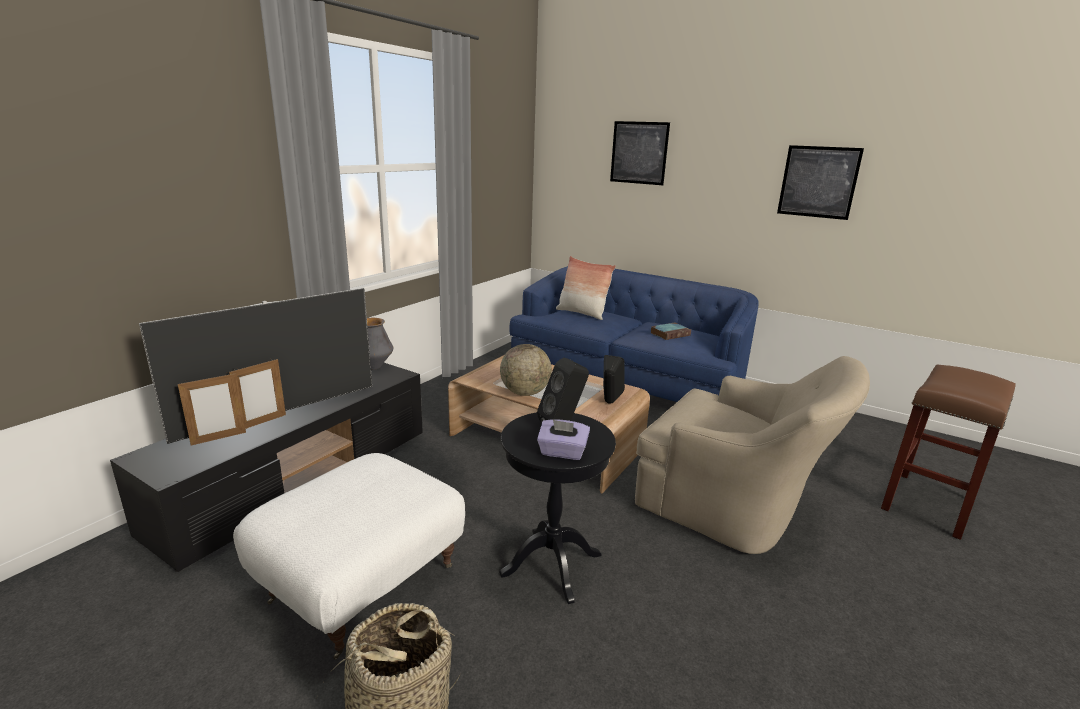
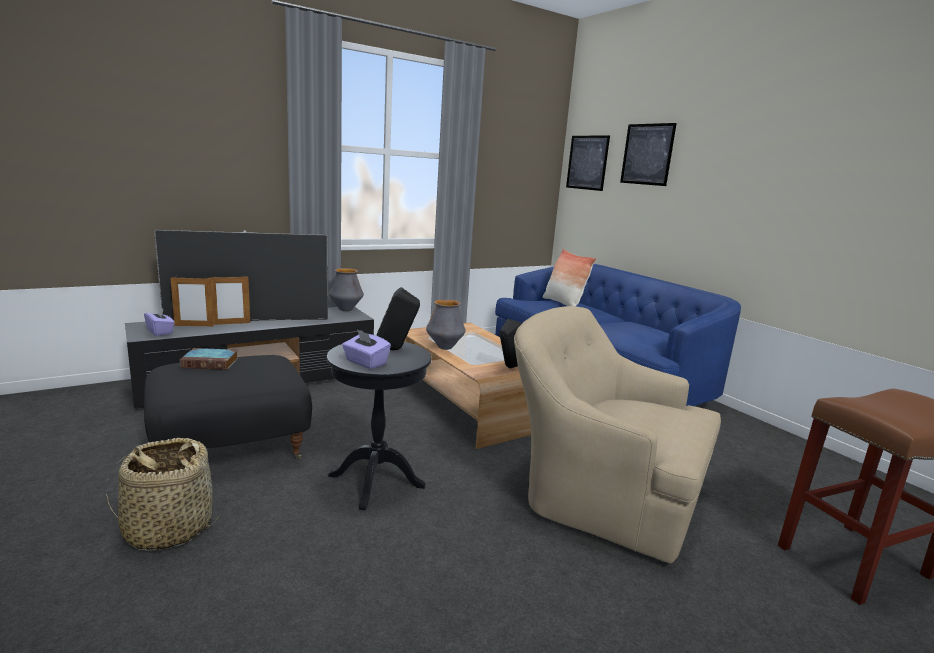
camera: 25 degrees right, 5 degrees down
(184, 461) = (160, 332): none -> purple tissue box
(362, 582) = (232, 449): white ottoman -> black ottoman
(525, 393) = (444, 347): globe -> vase
(670, 334) = (630, 329): book -> book (211, 363)
(735, 505) = (599, 493): beige armchair -> beige armchair turned 150 degrees clockwise
(818, 182) = (820, 181): picture -> picture (587, 162)

